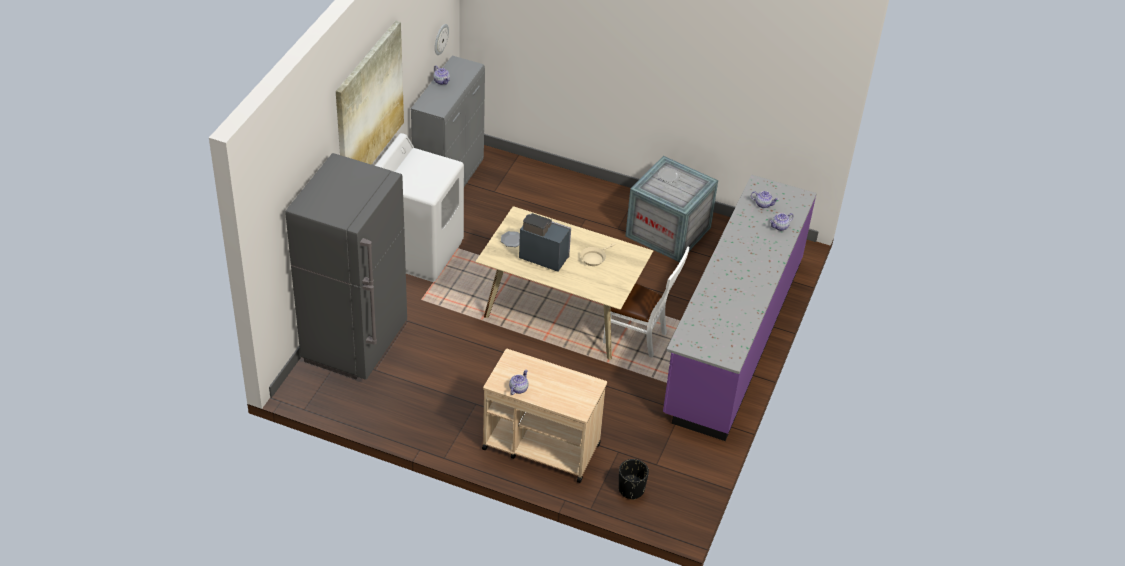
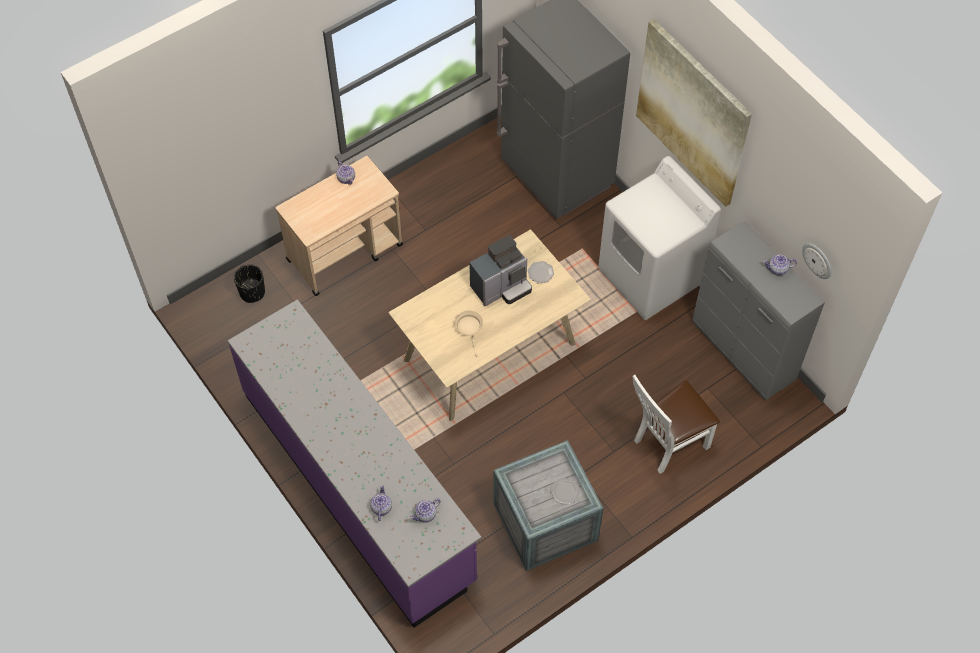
camera: 125 degrees right, 15 degrees up
(639, 338) = (414, 400): white chair -> white chair (667, 444)

